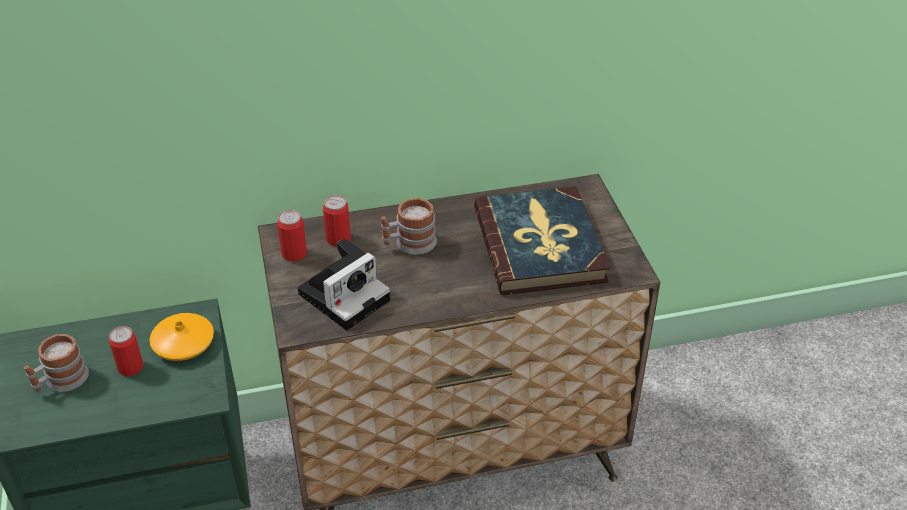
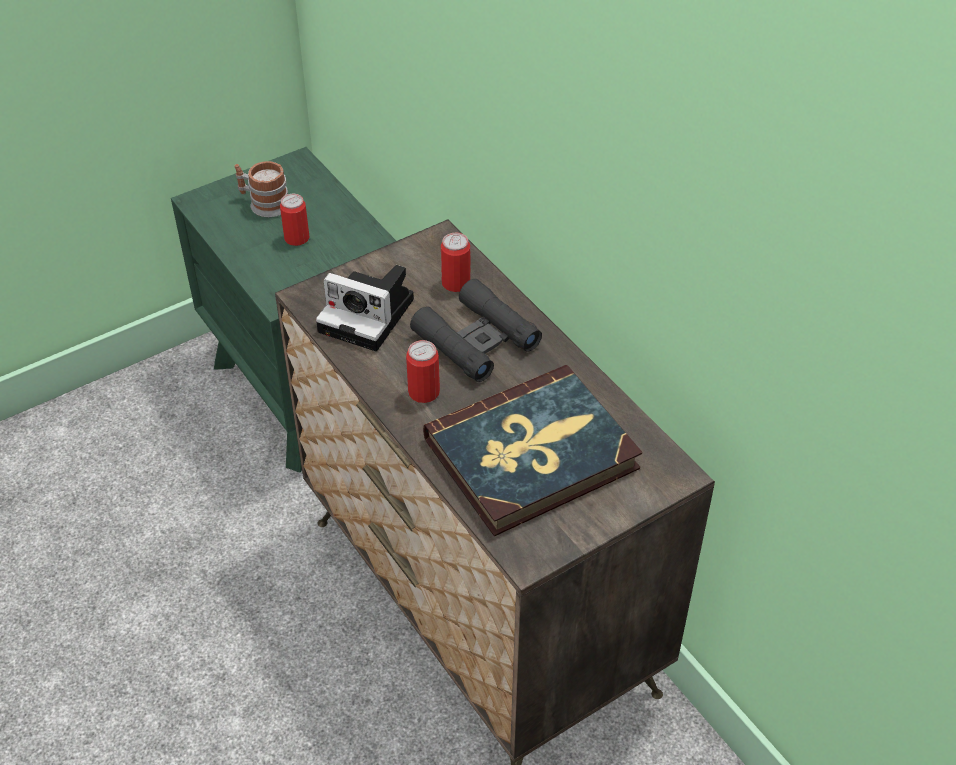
camera: 70 degrees right, 5 degrees up
(183, 343) = (341, 260): orange vase -> none
(294, 254) = (416, 258): can -> can (424, 392)
(409, 243) = (476, 340): mug -> black binoculars

